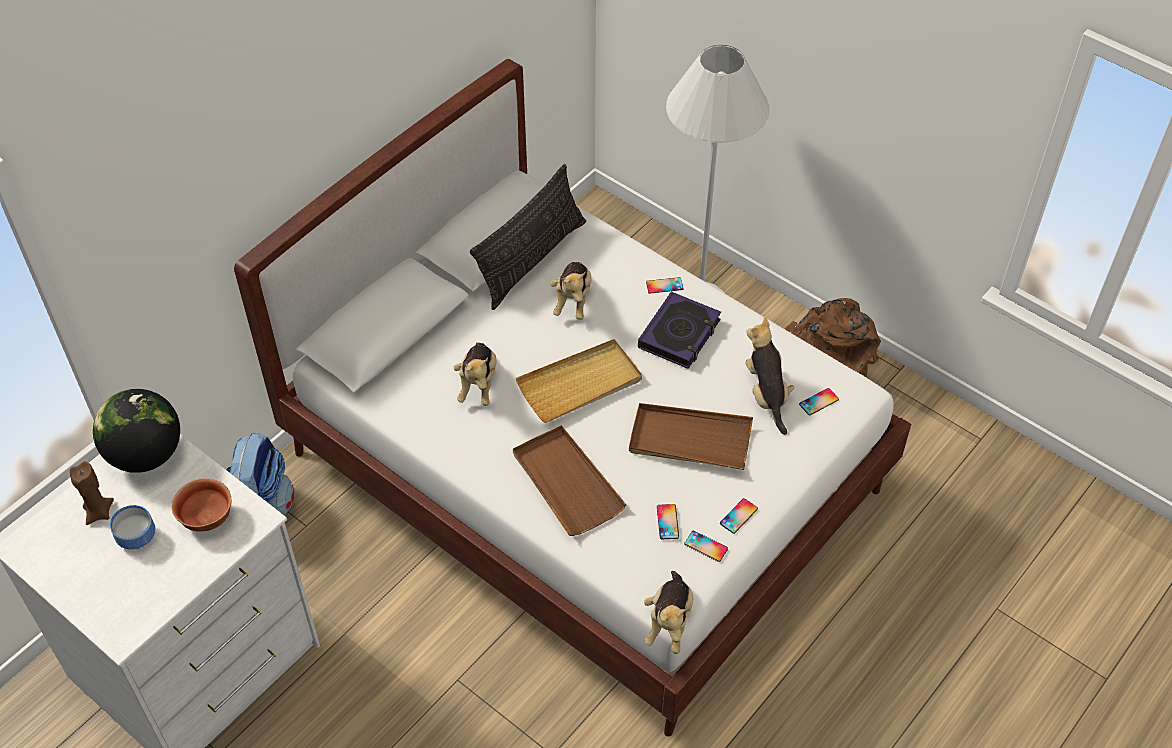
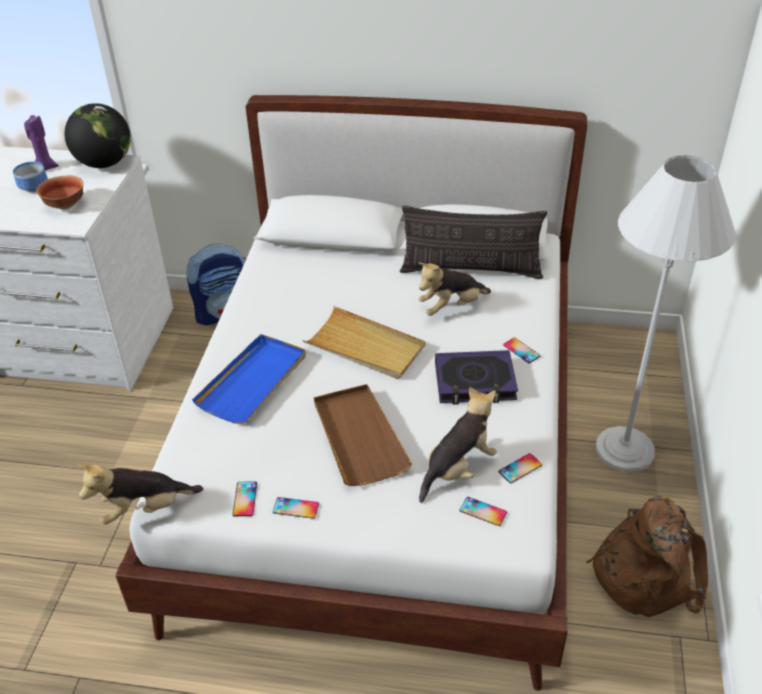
camera: 60 degrees right, 10 degrees down
(98, 512) = (46, 167): brown candle -> purple candle
(478, 384) = (320, 296): plush toy -> none
(566, 483) = (253, 381): brown tray -> blue tray
(667, 522) = (253, 460): phone -> phone (520, 468)

